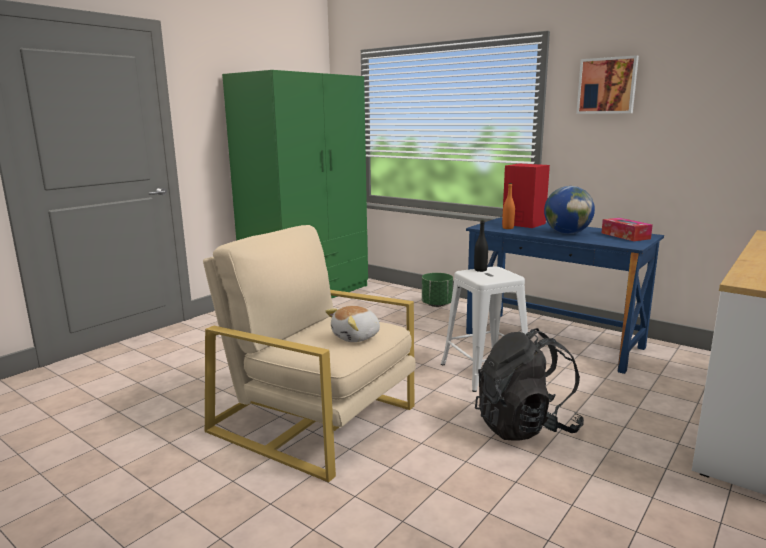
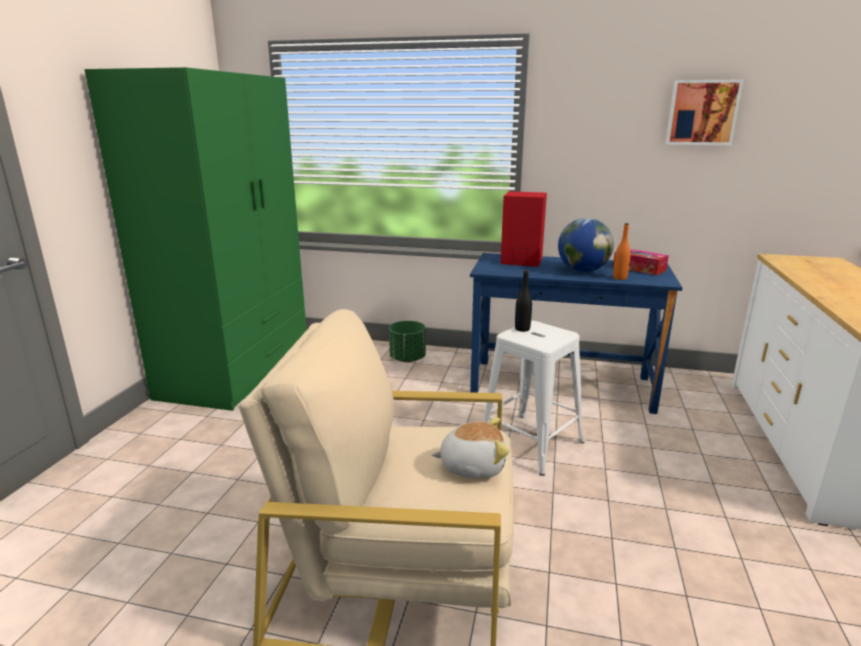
camera: 25 degrees left, 5 degrees up
(356, 337) = (472, 465): plush toy -> plush toy turned 120 degrees counterclockwise
(508, 228) = (514, 269): orange bottle -> orange bottle (619, 278)
(525, 427) = (631, 511): black backpack -> none
(607, 86) = (598, 102): picture -> picture (702, 113)

